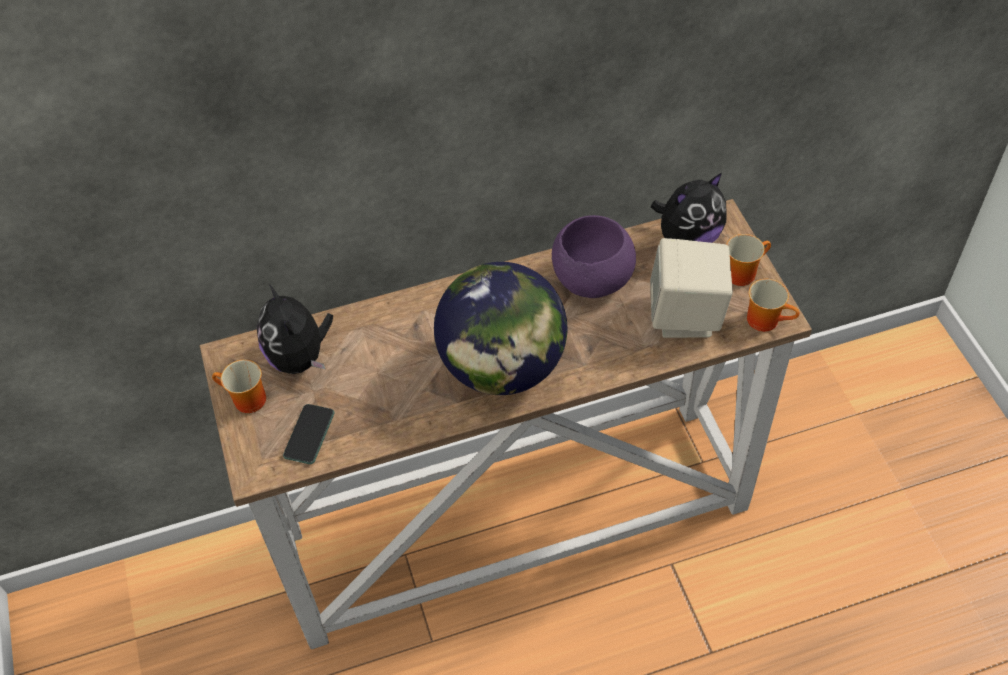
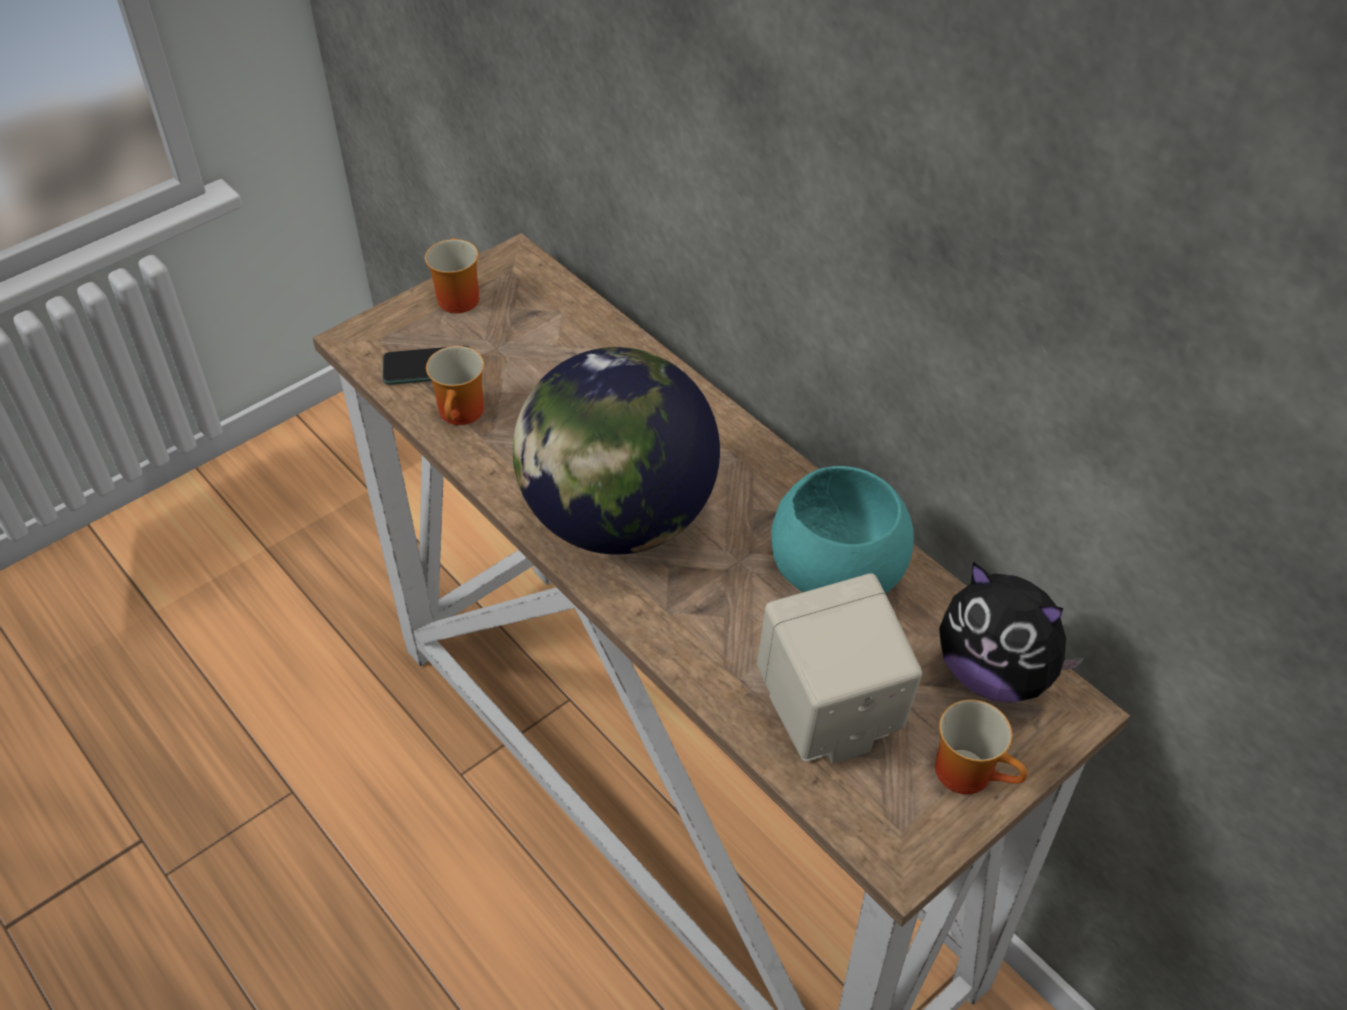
camera: 65 degrees right, 5 degrees down
(300, 357) = (540, 319): plush toy -> none
(591, 277) = (838, 570): purple bowl -> turquoise bowl
(767, 319) = (886, 837): mug -> mug (464, 414)

